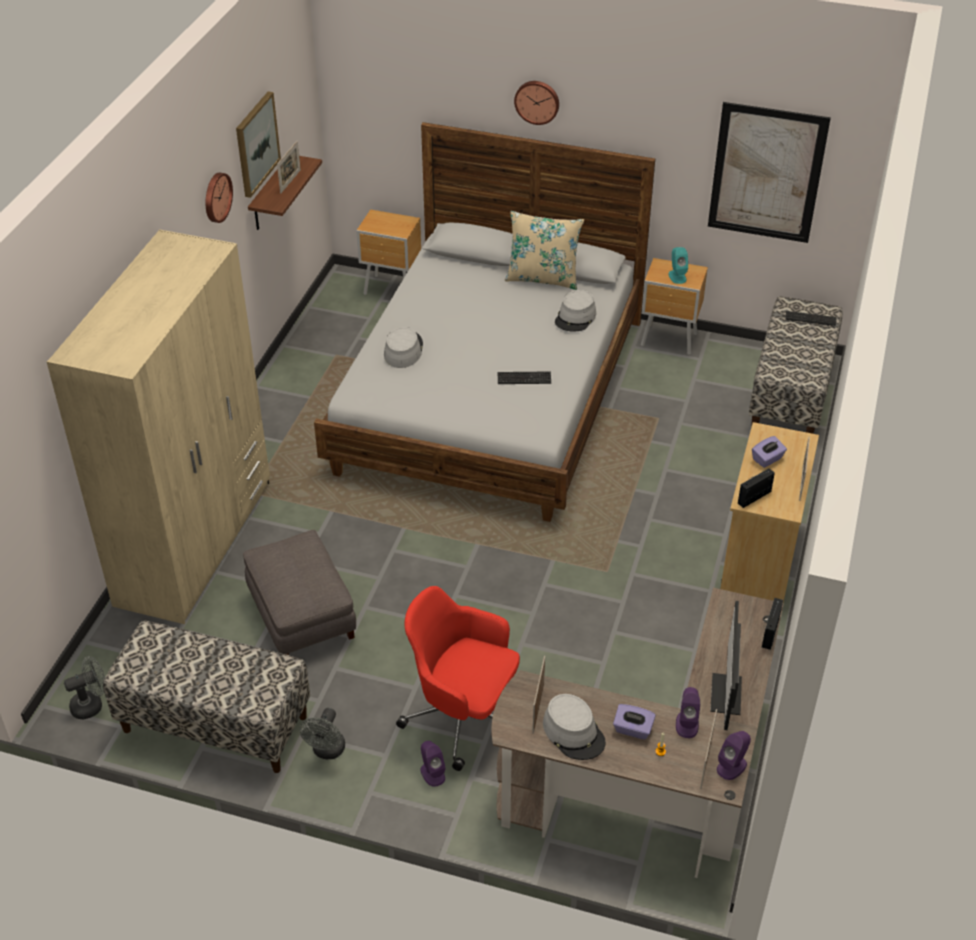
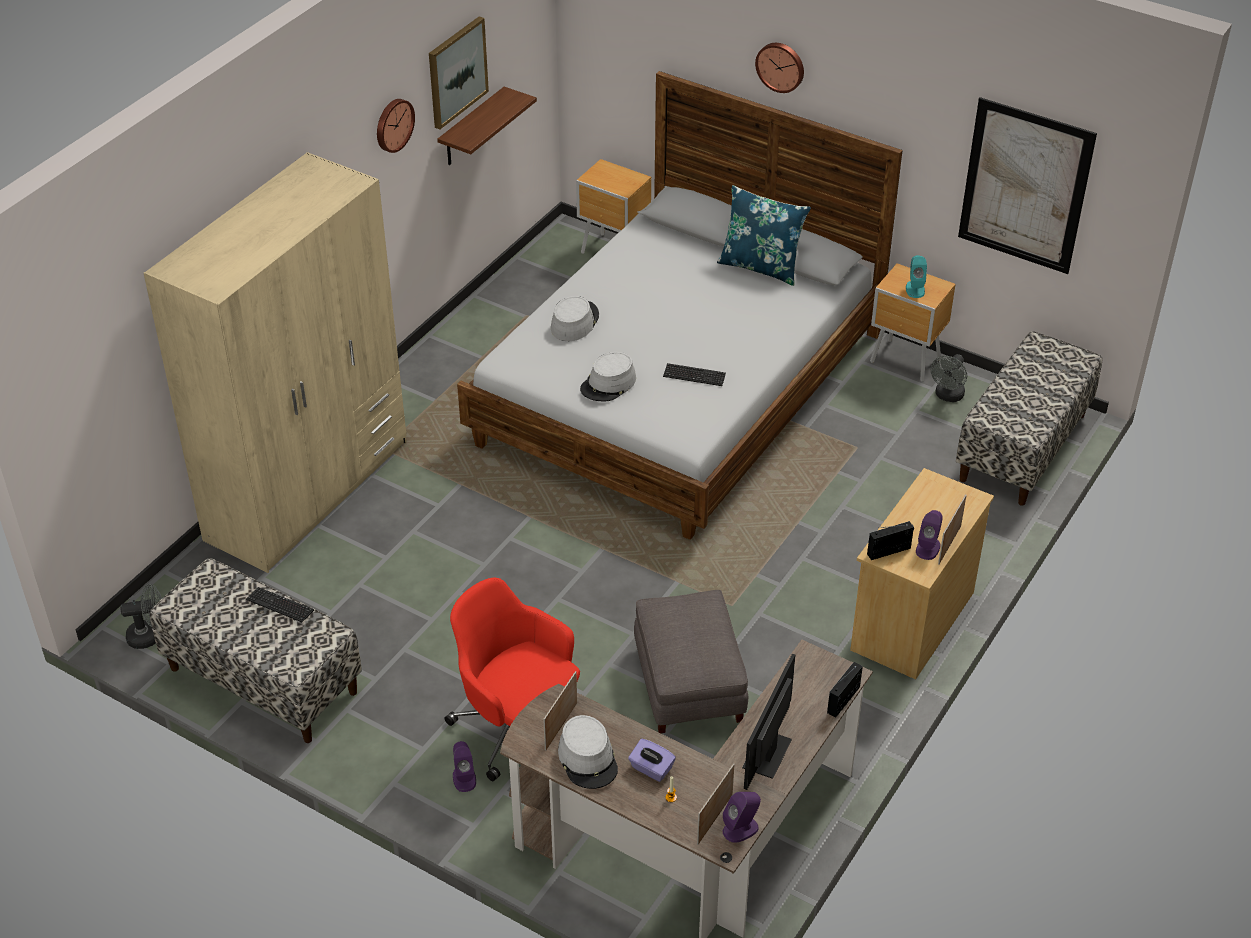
camera: 15 degrees right, 0 degrees up
(290, 181) = (493, 117): picture frame -> none
(301, 615) = (389, 587): grey ottoman -> grey ottoman (688, 684)
(327, 751) = (365, 732): grey fan -> grey fan (948, 396)
(543, 278) = (761, 266): beige pillow -> blue pillow
(575, 317) = (779, 317): grey hat -> grey hat (608, 384)
(687, 724) = (711, 775): purple speaker -> purple speaker (928, 548)
(767, 459) = (922, 512): purple tissue box -> none
(810, 319) = (1058, 364): keyboard -> keyboard (280, 606)

